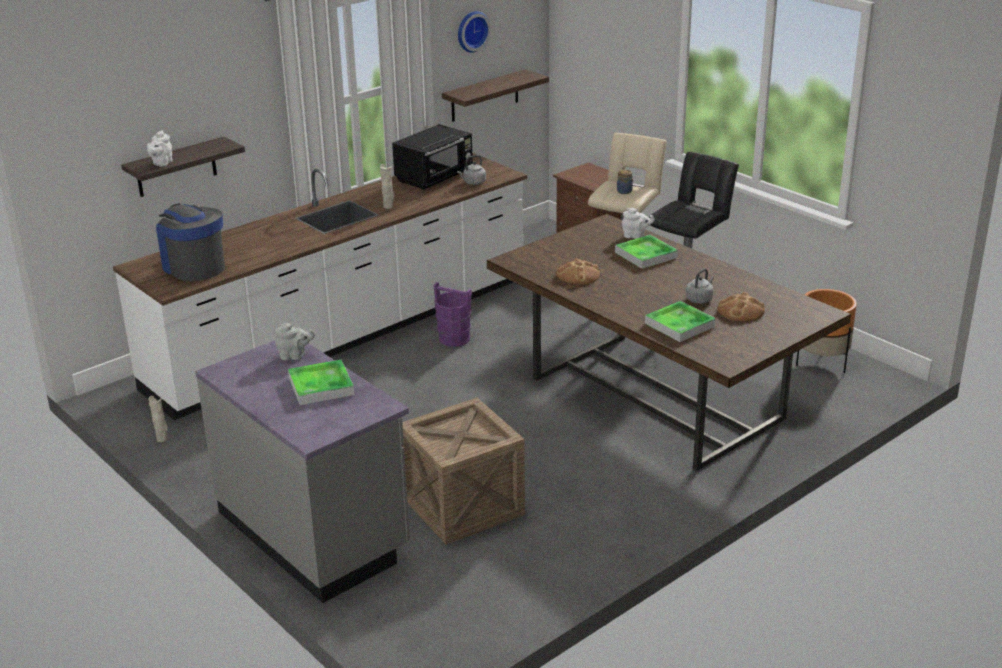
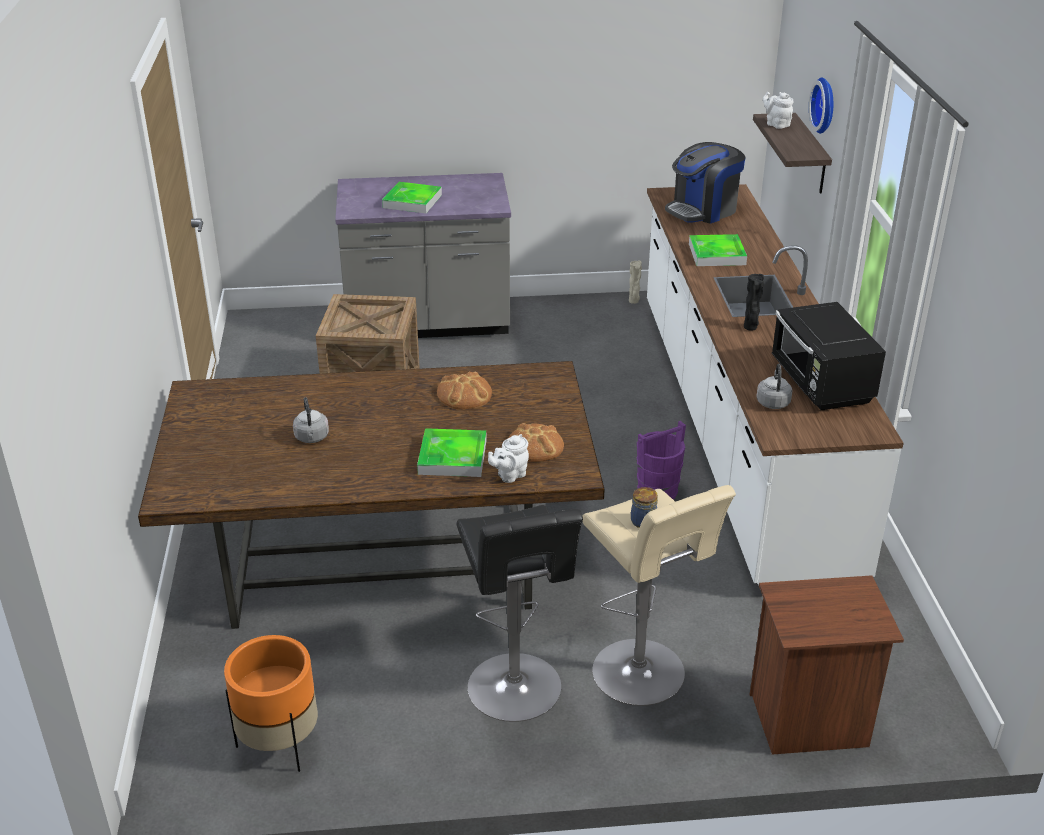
camera: 125 degrees right, 5 degrees up
(194, 267) = (703, 210): coffee machine -> coffee machine turned 150 degrees clockwise
(295, 356) = (471, 204): grey teapot -> none
(388, 206) = (750, 328): beige vase -> black vase
(471, 31) = (1002, 296): wall clock -> wall clock (826, 105)
(485, 96) = (986, 421): shelf -> none
(679, 325) = (286, 401): tray -> tray (717, 254)
(741, 310) = (254, 449): bread -> bread (534, 446)

